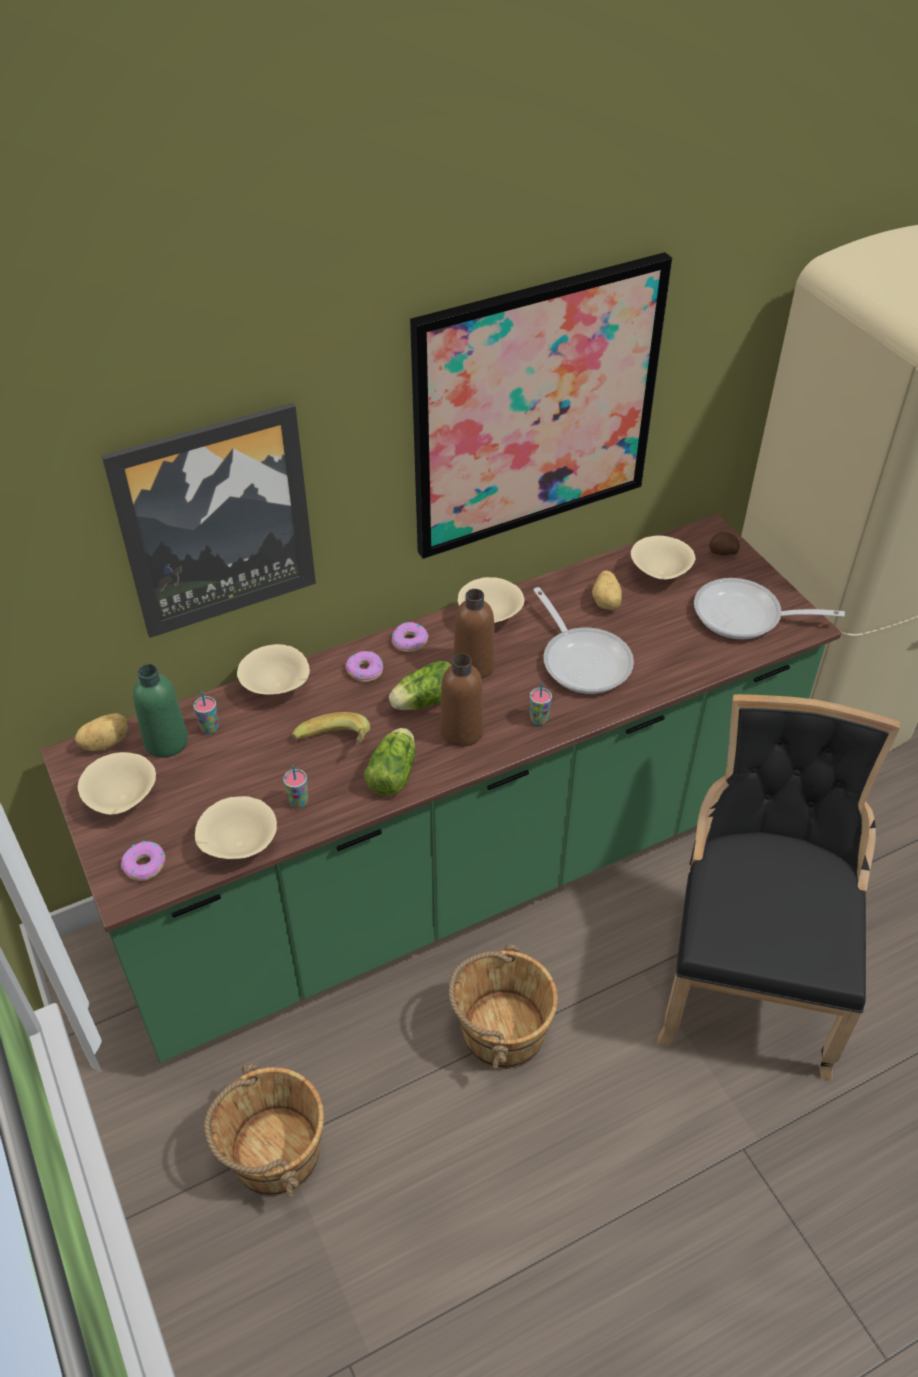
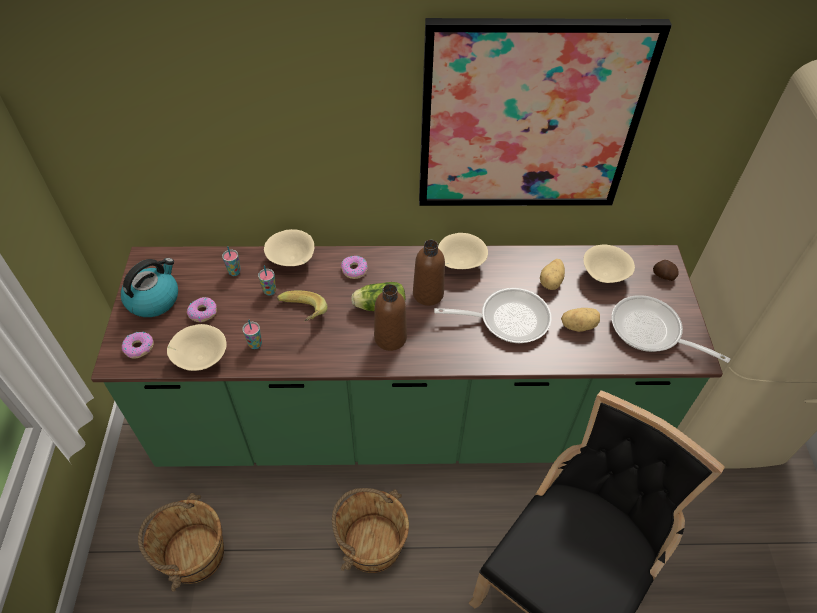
camera: 25 degrees right, 5 degrees up
(105, 742) = (169, 257): potato -> potato (578, 325)
(122, 800) = (154, 299): beige bowl -> kettle
(166, 742) = (203, 270): green bottle -> none
(216, 521) = (259, 132): picture -> none
(394, 772) = (328, 349): lettuce -> none
(409, 641) = (396, 260): donut -> donut (203, 312)
(539, 719) = (448, 351): cup -> cup (269, 291)
(583, 660) = (507, 319): frying pan -> frying pan turned 90 degrees counterclockwise

